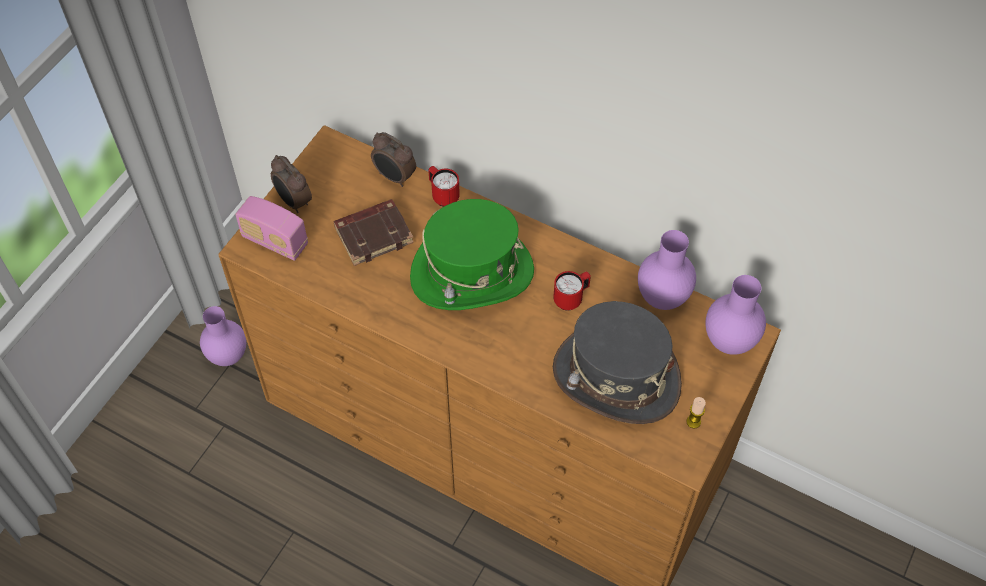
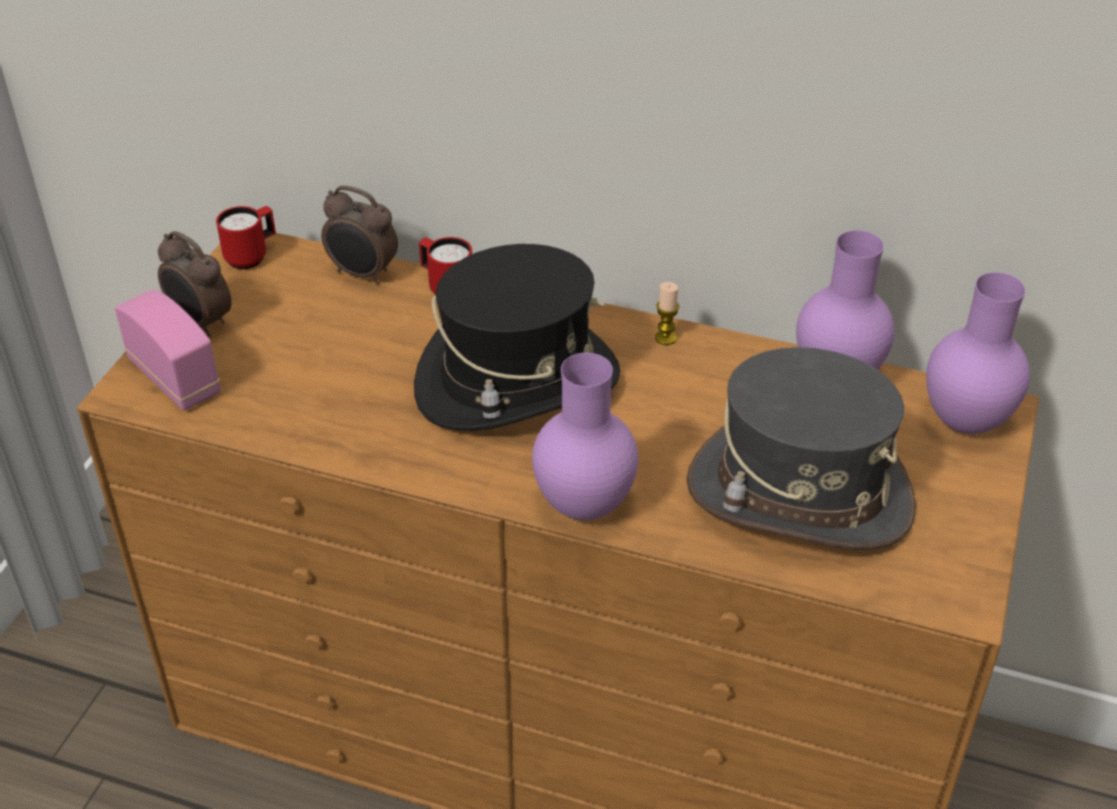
camera: 10 degrees left, 15 degrees down
(227, 357) = (101, 671): purple vase -> purple vase (583, 508)
(275, 241) = (175, 378): radio -> radio turned 150 degrees counterclockwise
(374, 234) = (342, 350): brown book -> none
(472, 274) = (517, 383): green hat -> black hat
(571, 298) = (690, 396): red mug -> red mug (252, 256)
(693, 422) = (951, 540): candle -> candle (665, 338)

